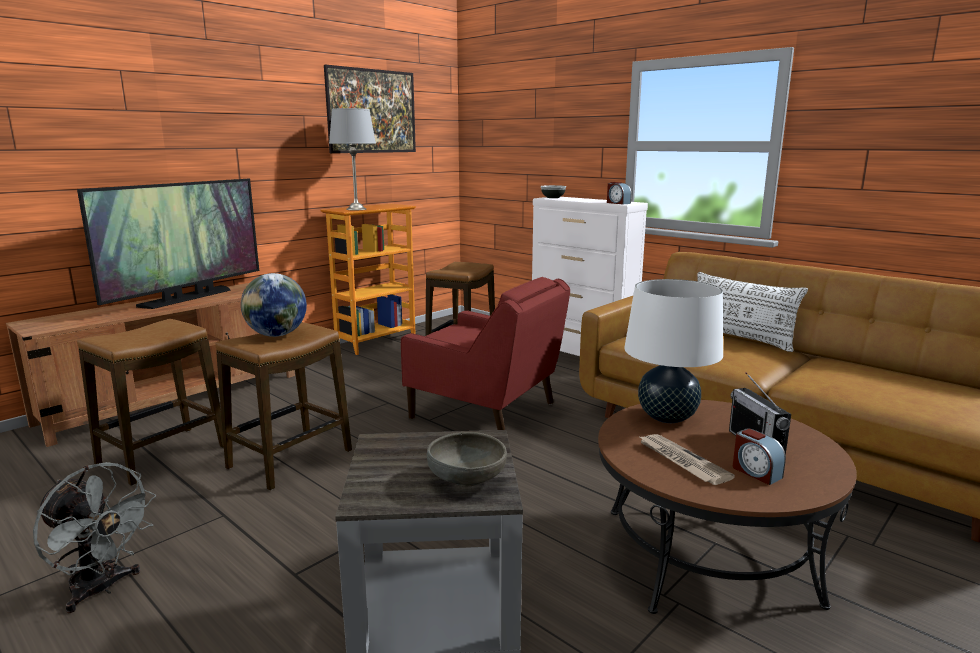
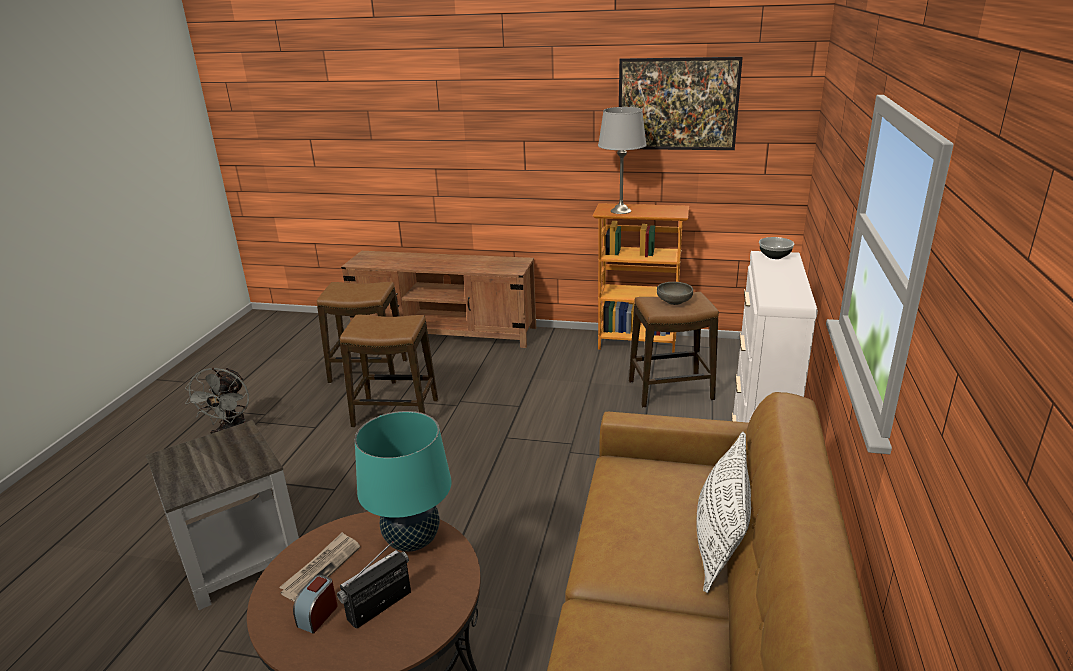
camera: 60 degrees right, 10 degrees up
(187, 298) = (460, 261): television -> none
(277, 335) = (384, 324): globe -> none
(466, 478) = (200, 477): grey bowl -> grey bowl (674, 301)
(485, 412) = (548, 457): red armchair -> none
(617, 203) = (773, 297): alarm clock -> none
(667, 417) = (412, 540): white table lamp -> turquoise table lamp

